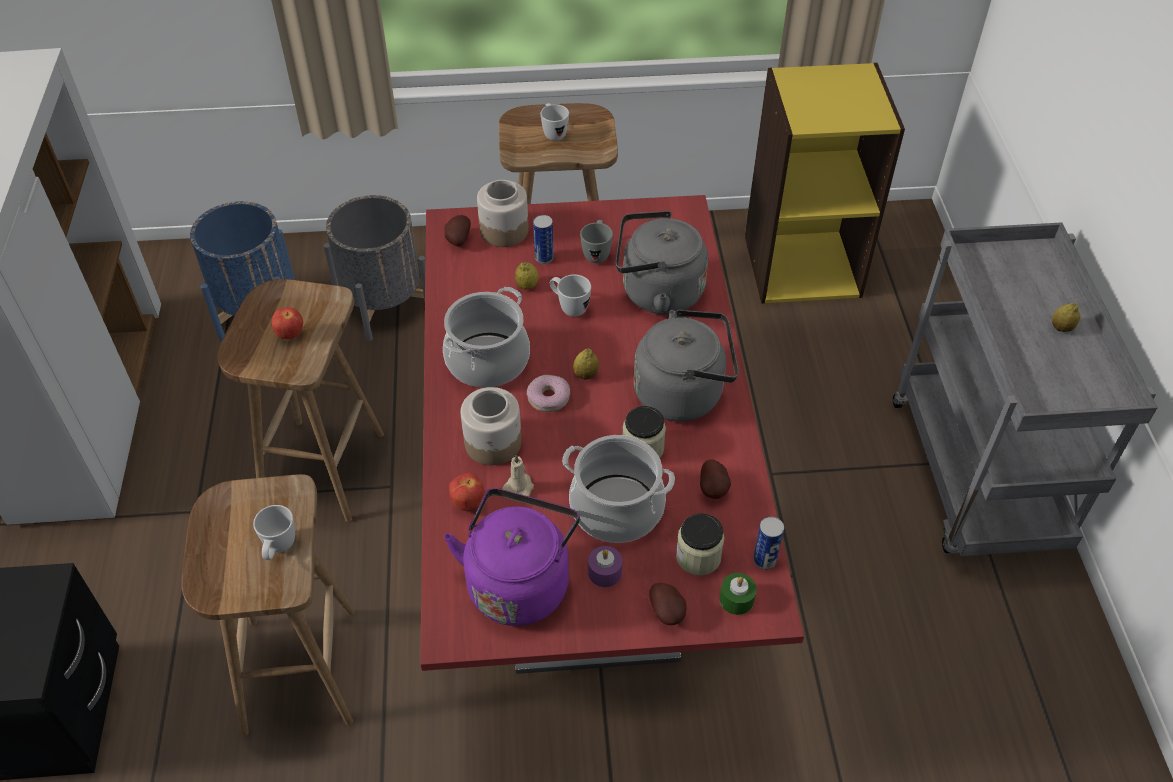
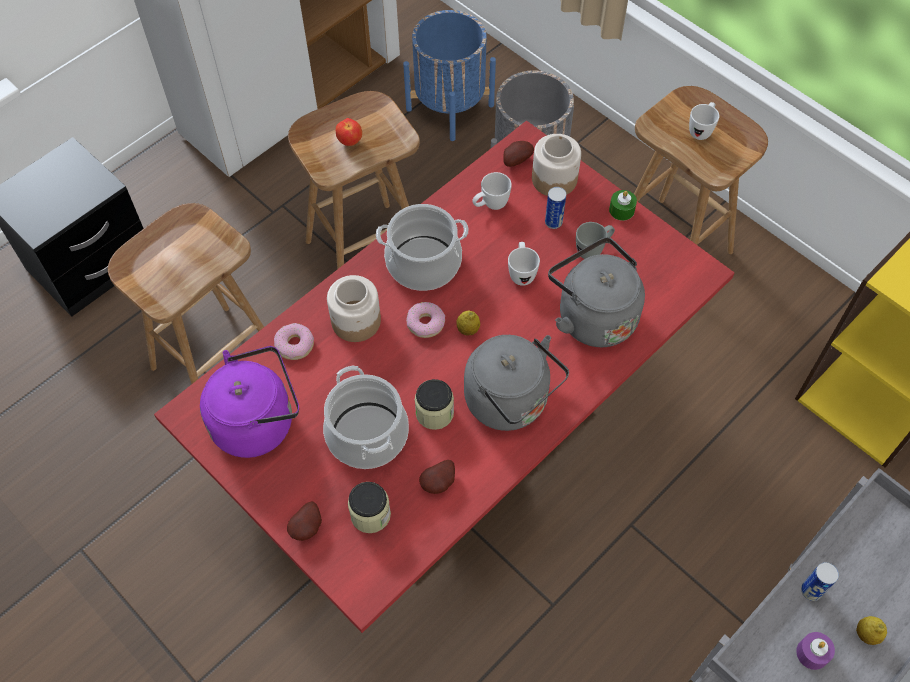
camera: 50 degrees right, 10 degrees up
(278, 549) = (183, 274): white mug -> white mug (490, 205)
(468, 503) = (294, 345): apple -> donut
(519, 487) = (333, 364): beige candle -> none
(527, 286) = (515, 233): lemon -> none
(605, 572) = (308, 466): purple candle -> purple candle (812, 653)
(736, 599) = (355, 564): green candle -> green candle (621, 210)
(764, 560) = (404, 560): can -> can (811, 591)

